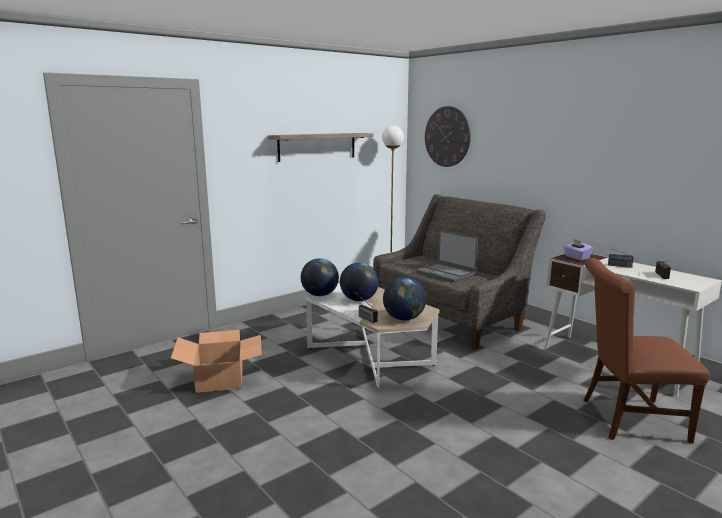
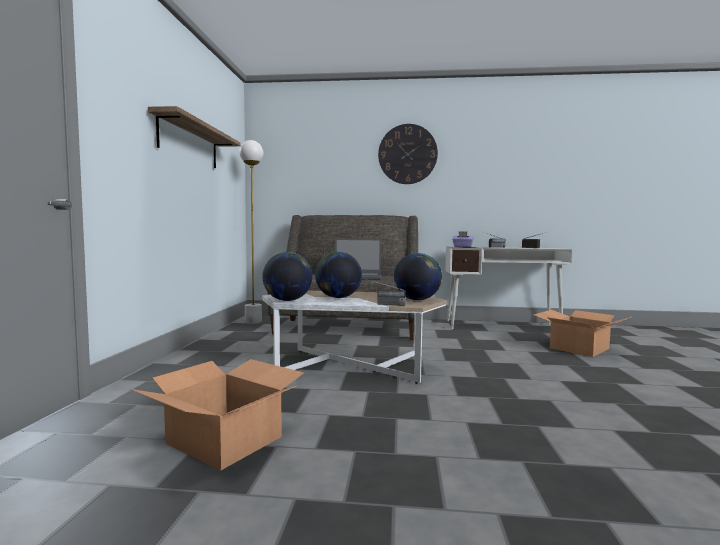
camera: 45 degrees left, 10 degrees down
(447, 136) = (300, 159): wall clock -> wall clock (407, 154)
(627, 419) = (578, 348): brown chair -> cardboard box

